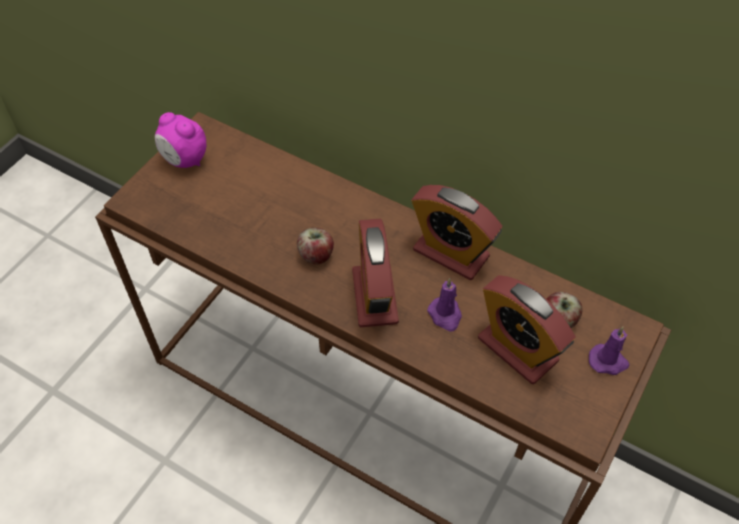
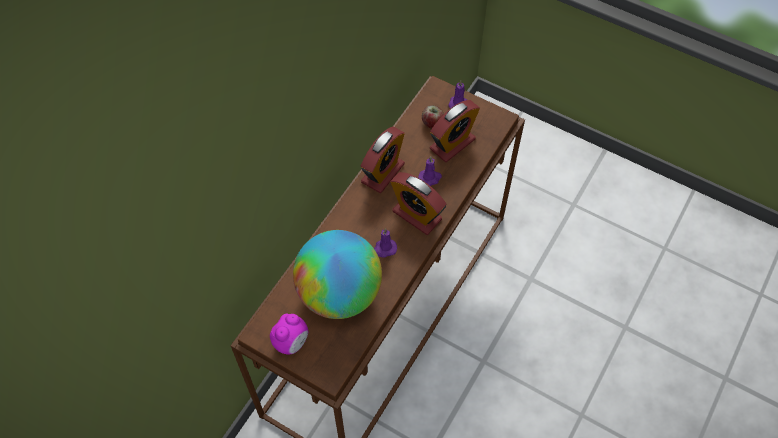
camera: 90 degrees left, 5 degrees up
(249, 205) = (339, 293): none -> globe
(316, 255) = (384, 249): apple -> purple candle
(374, 296) = (417, 215): alarm clock -> alarm clock turned 45 degrees clockwise

